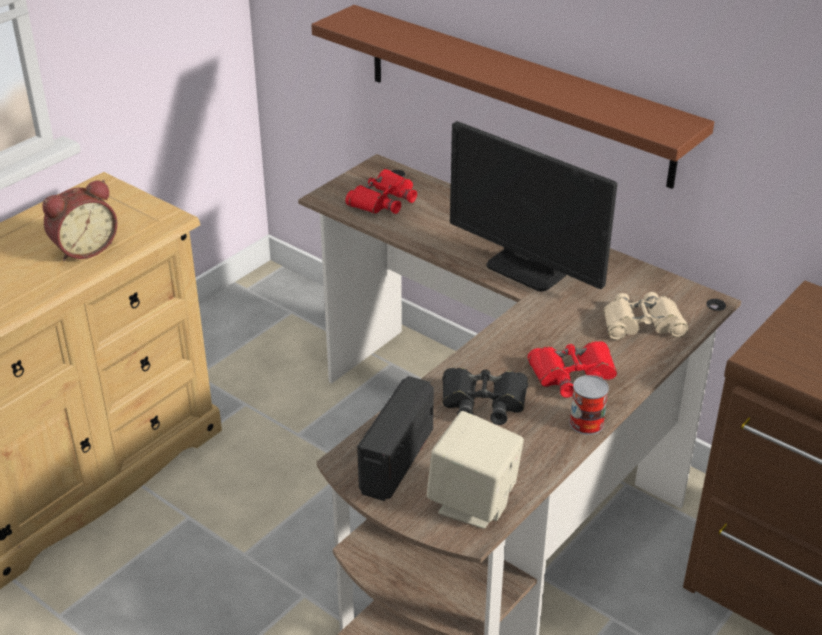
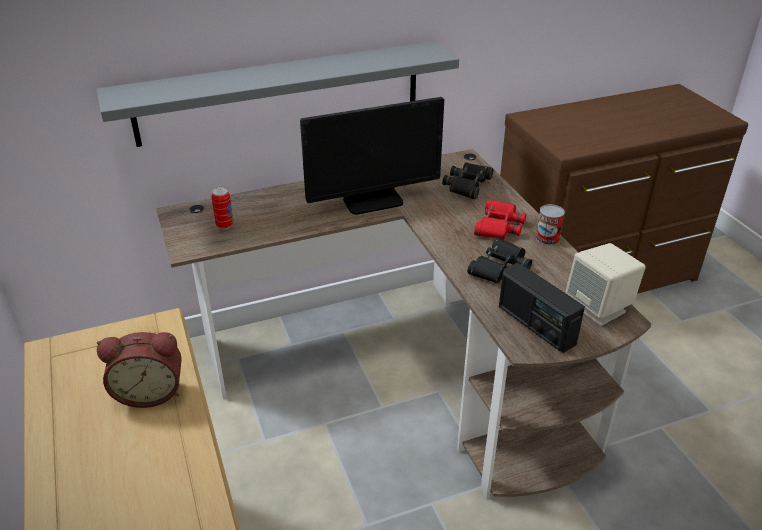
camera: 60 degrees left, 0 degrees up
(84, 248) = (150, 392): alarm clock -> alarm clock turned 90 degrees clockwise
(383, 200) = (225, 225): red binoculars -> can
(515, 94) = (280, 93): brown shelf -> grey shelf
(642, 324) = (467, 185): beige binoculars -> black binoculars

